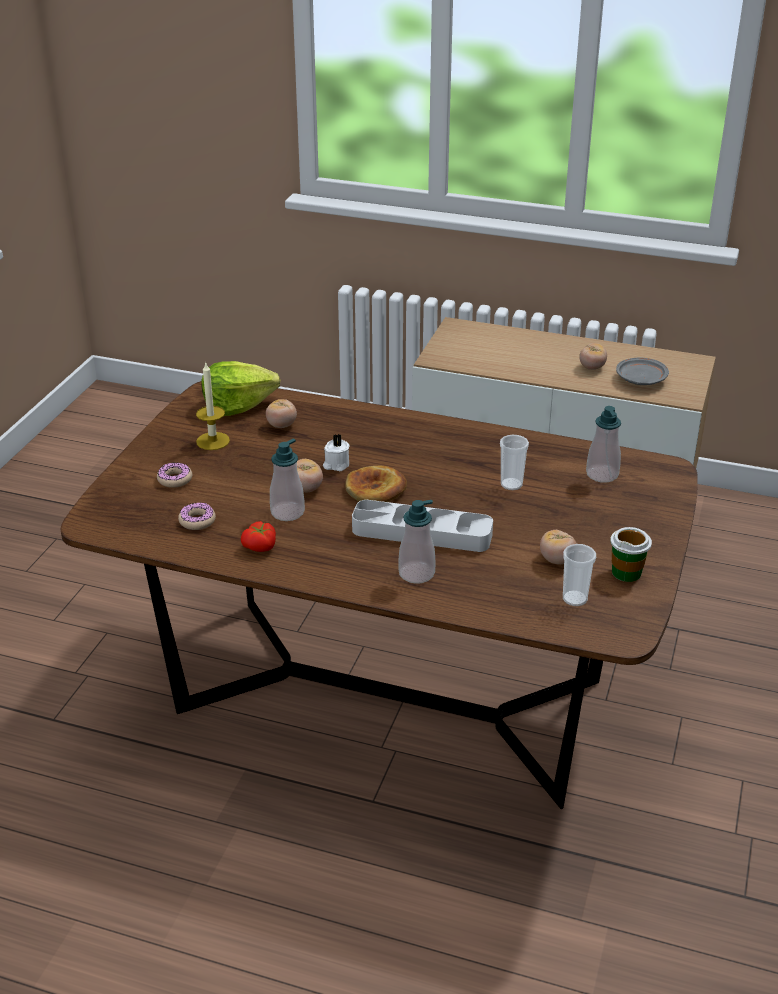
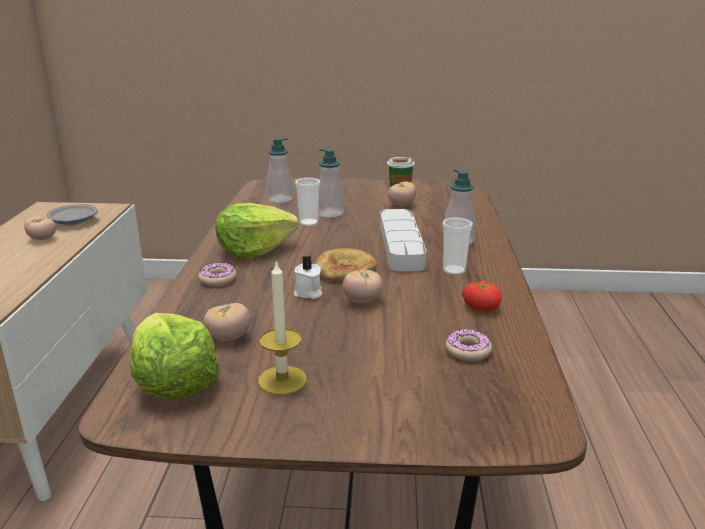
camera: 105 degrees left, 10 degrees down
(175, 479) = (392, 388): donut -> donut (217, 279)
(287, 512) = (412, 303): soap dispenser -> soap dispenser (330, 213)
(445, 446) = (254, 250): none -> lettuce
(575, 599) = (441, 199): cup -> cup (454, 270)

